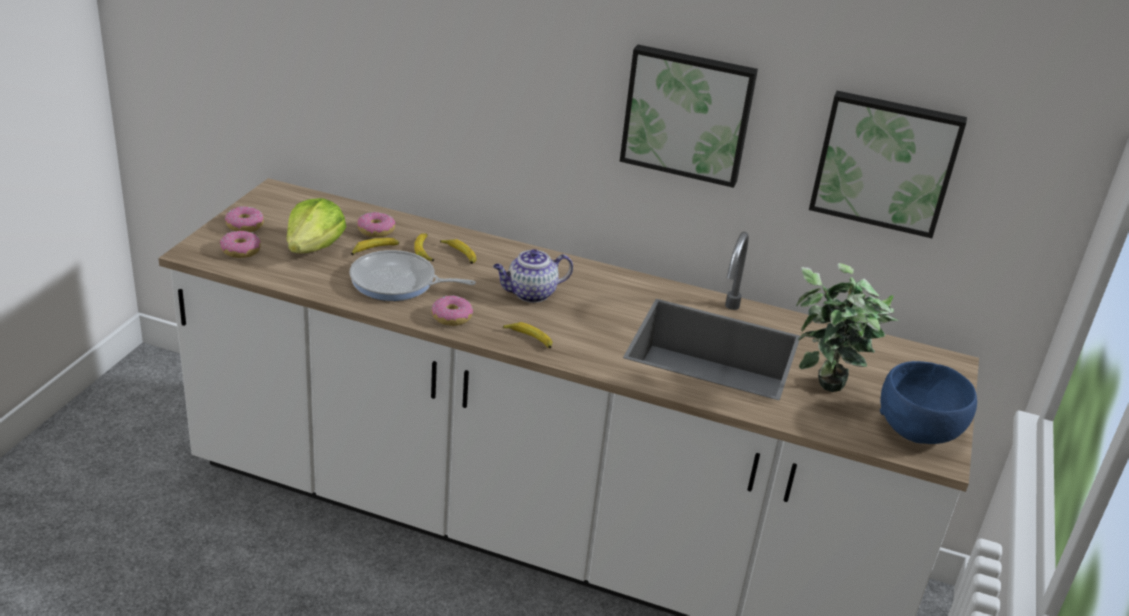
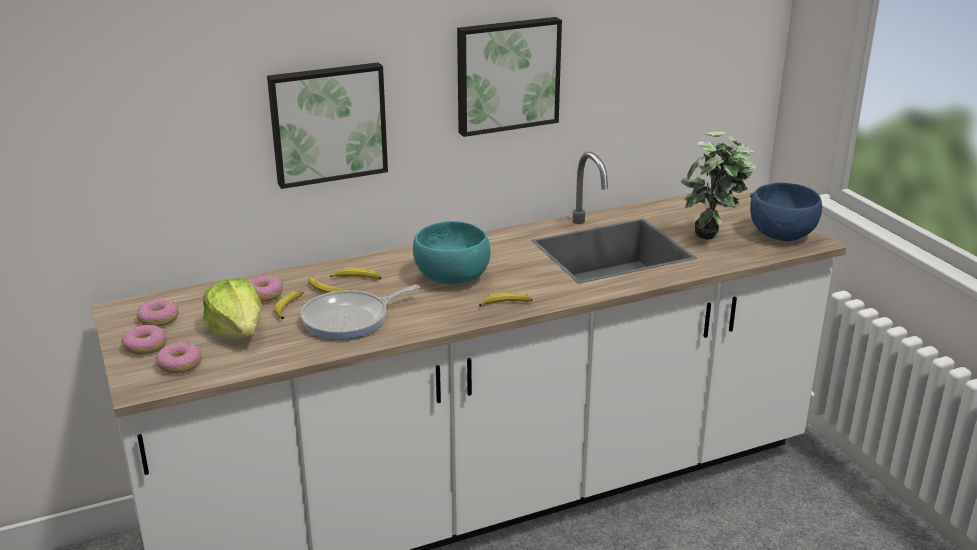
camera: 40 degrees left, 5 degrees down
(452, 317) = (432, 319): donut -> donut (159, 319)
(530, 294) = (452, 278): teapot -> turquoise bowl
(885, 162) = (655, 60): picture -> picture (327, 123)

